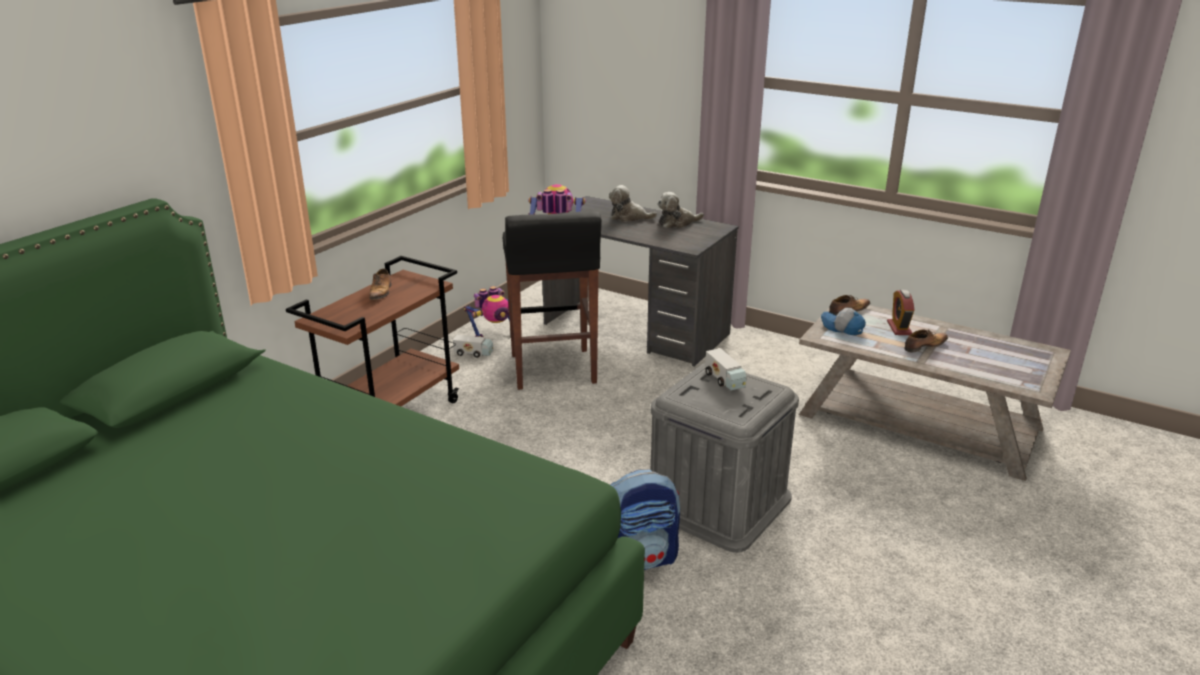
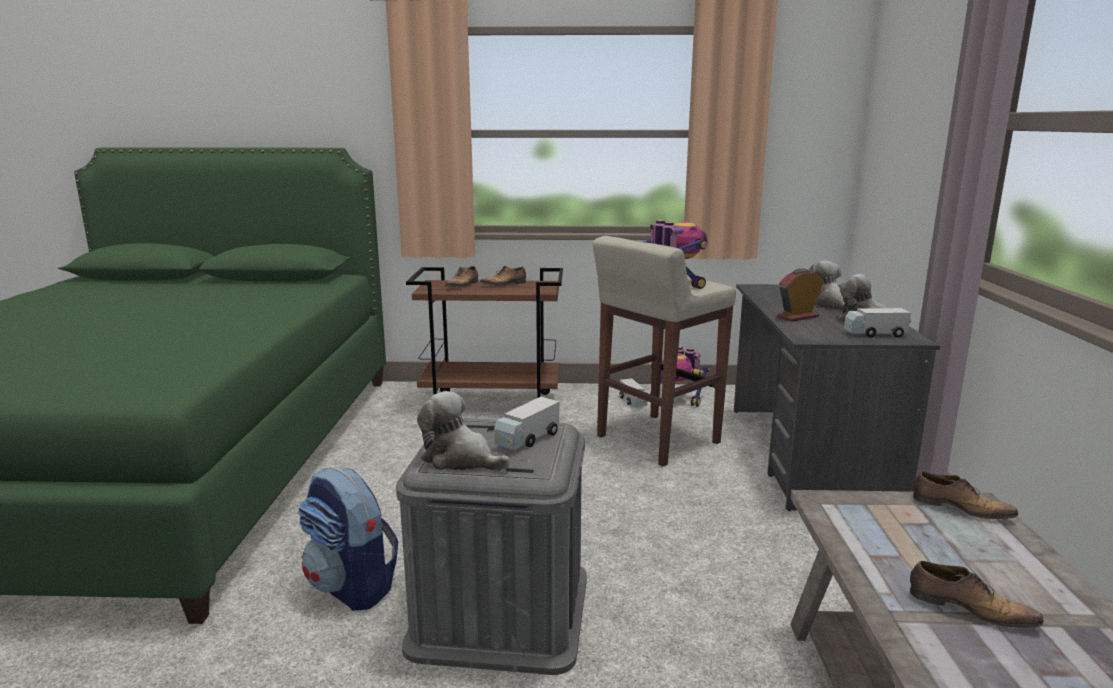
camera: 60 degrees right, 10 degrees down
(353, 309) = (463, 285): none -> shoe
(553, 370) = (656, 440): black stool -> beige stool
(703, 231) = (874, 334): none -> toy truck
(736, 408) = (460, 459): none -> plush toy
(842, 328) = (887, 515): cap -> none
(899, 328) = (991, 568): alarm clock -> alarm clock (797, 317)

